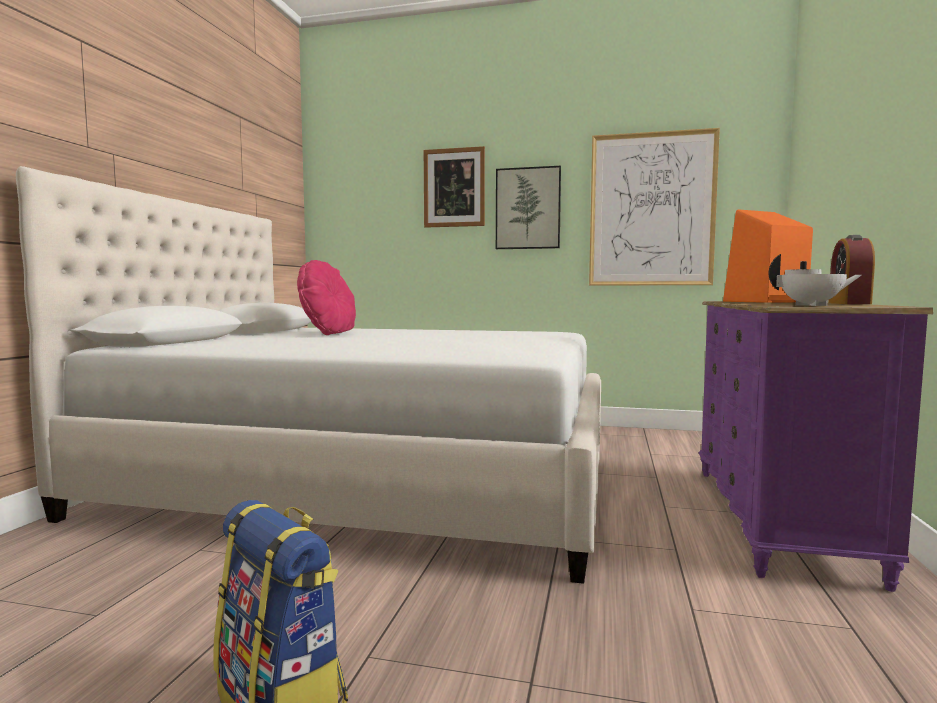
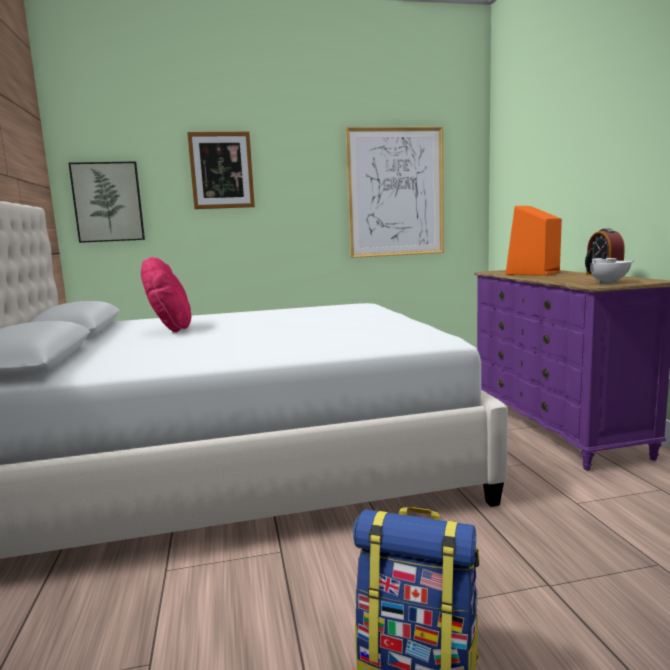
camera: 25 degrees left, 5 degrees up
(528, 208) = (293, 191): picture -> picture (108, 202)

